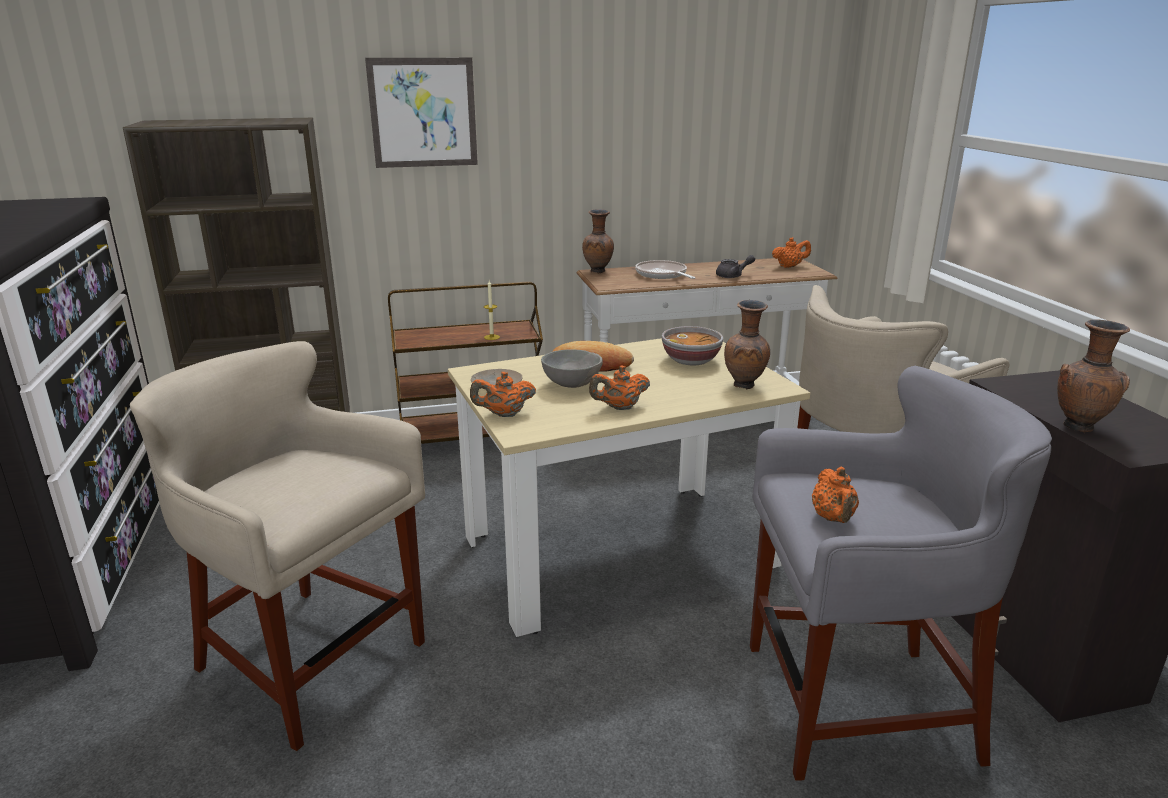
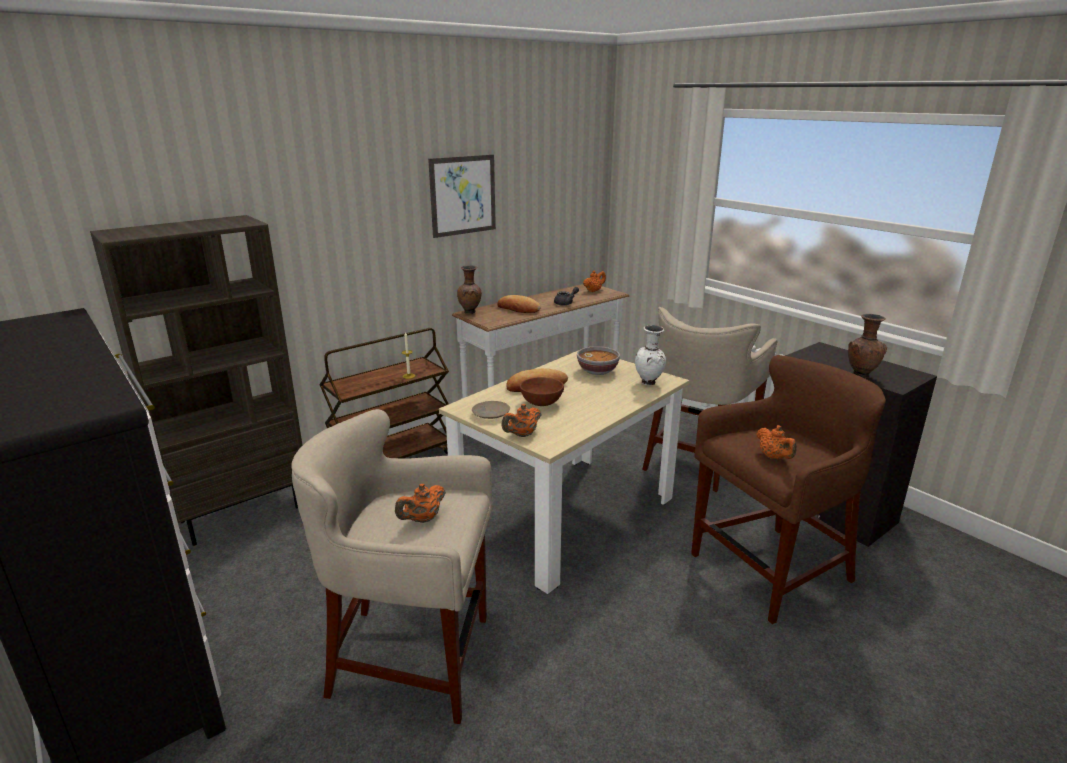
camera: 25 degrees left, 0 degrees up
(423, 113) = (333, 203): picture -> picture (463, 195)
(571, 384) = (541, 403): grey bowl -> brown bowl
(619, 408) = (591, 414): orange teapot -> orange teapot (422, 519)
(662, 275) = (518, 309): frying pan -> bread
(745, 386) = (649, 383): brown vase -> white vase
(855, 705) = (770, 570): grey stool -> brown stool

